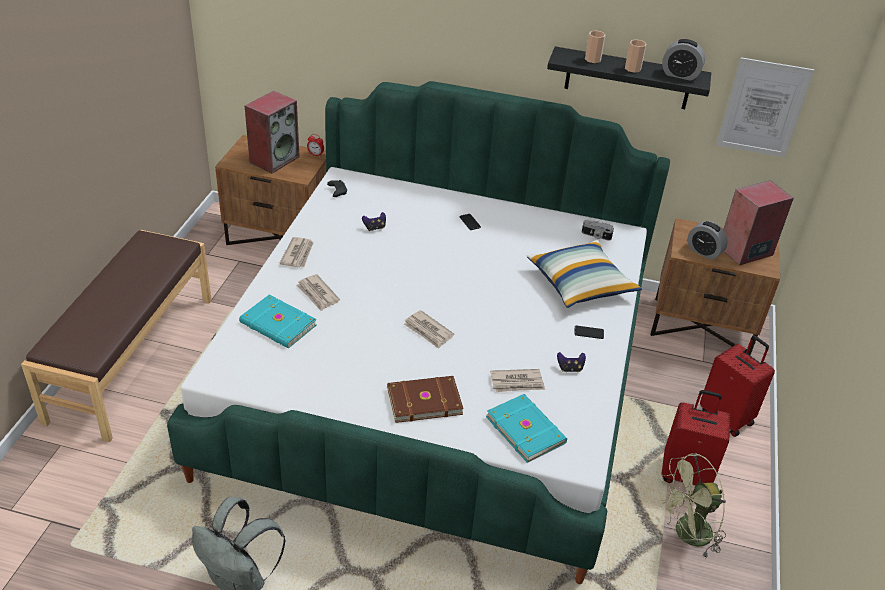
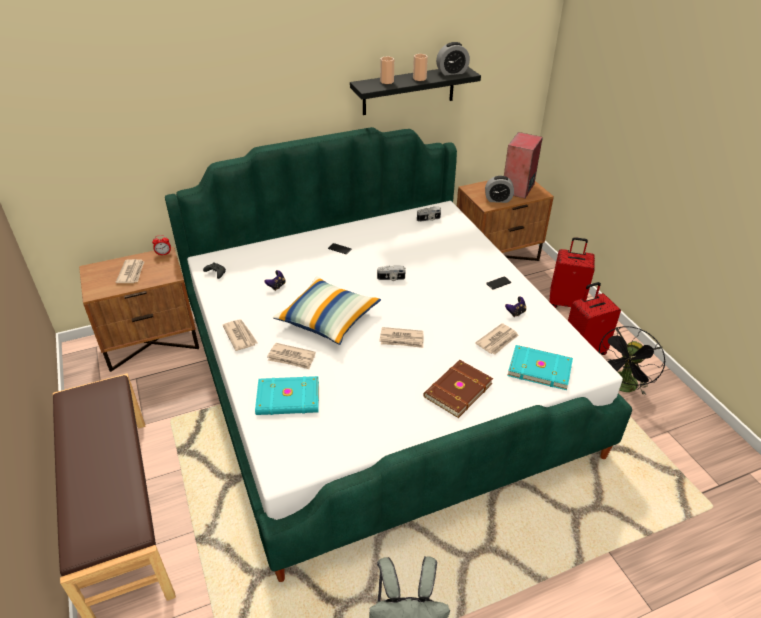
camera: 35 degrees left, 0 degrees up
(274, 159) = (131, 273): speaker -> newspaper
(485, 273) = (391, 278): none -> camera
(580, 284) = (457, 255): pillow -> pillow (328, 319)
(686, 534) = (622, 387): green fan -> black fan
(763, 108) = (502, 80): picture -> none

